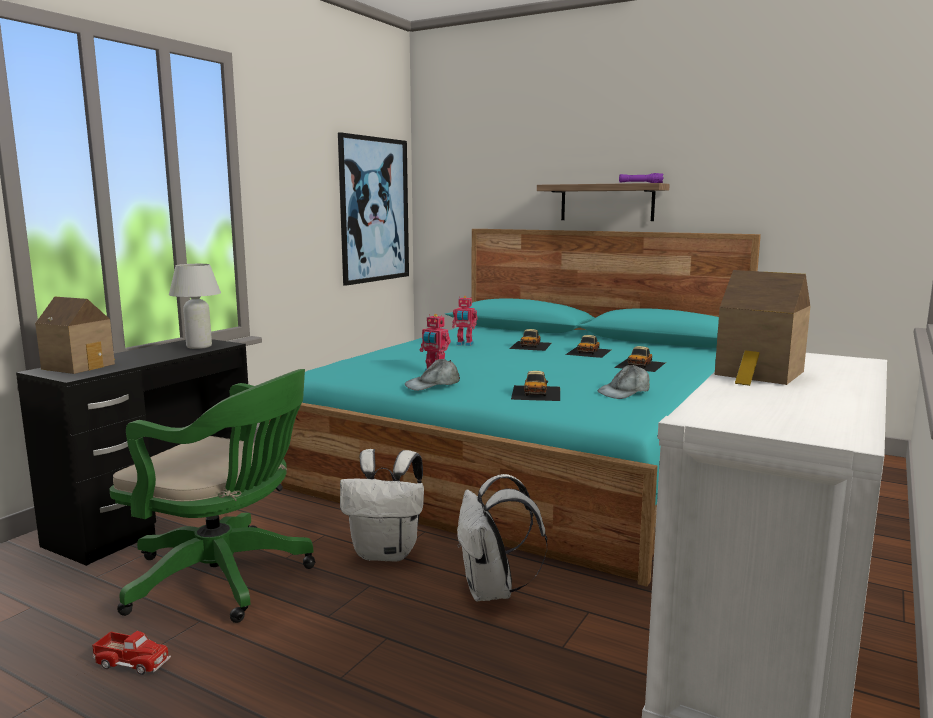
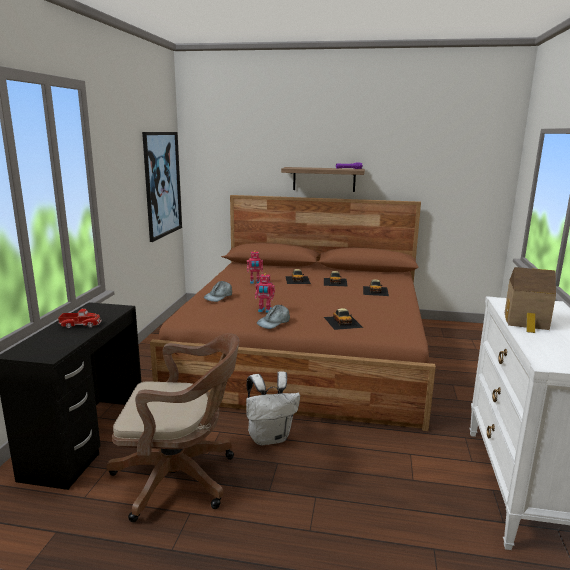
camera: 20 degrees left, 5 degrees up
(81, 366) = (40, 345): toy house -> none
(132, 661) = (169, 554): toy truck -> toy truck (80, 325)
(199, 346) = (105, 312): white table lamp -> none
(226, 579) = (181, 478): green office chair -> brown office chair
(493, 591) = (351, 452): white backpack -> none
(533, 459) = (306, 352): turquoise bed -> brown bed
(625, 392) = (388, 314): grey cap -> grey cap (219, 296)

